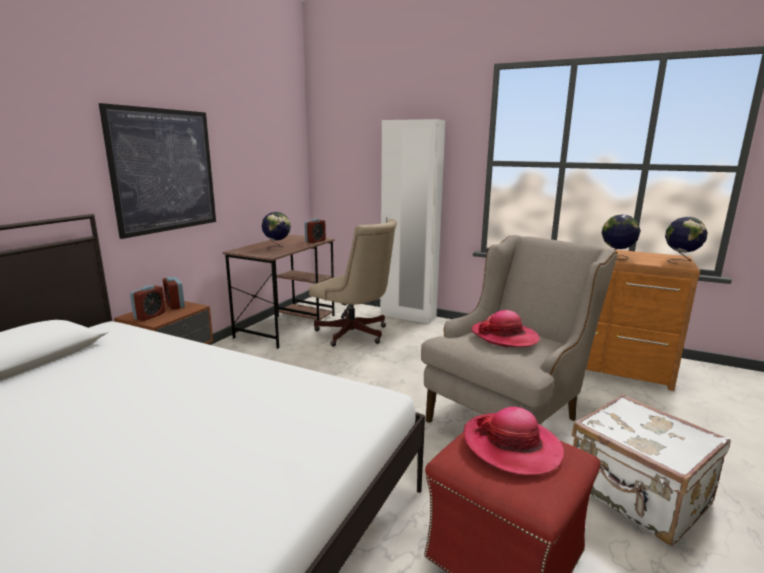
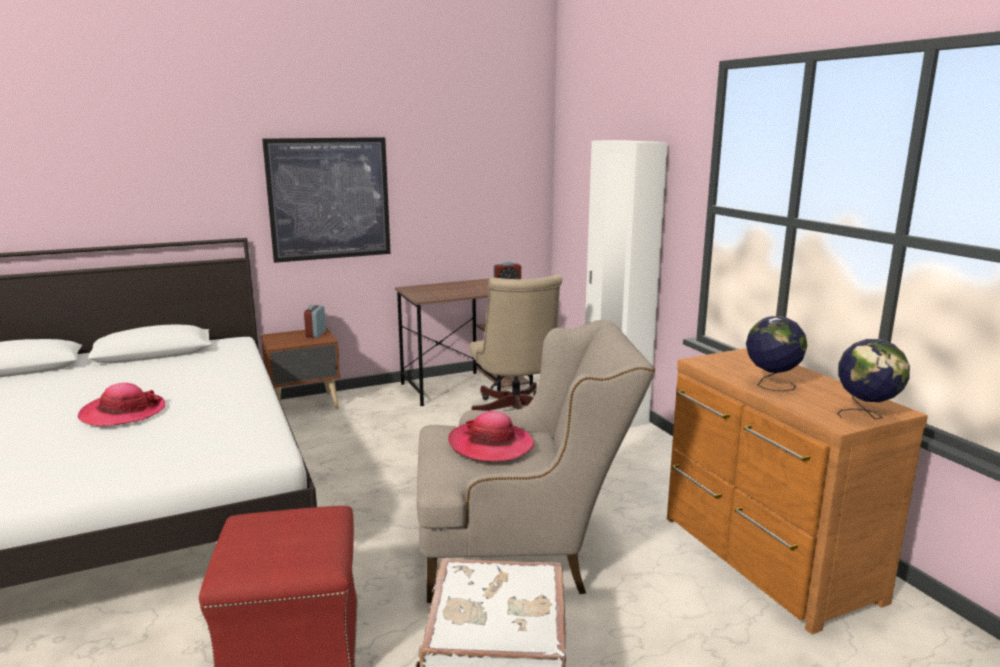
camera: 40 degrees right, 0 degrees up
(150, 316) = (283, 339): alarm clock -> none
(277, 247) = (451, 291): globe -> none
(512, 446) = (292, 532): hat -> hat (123, 412)

